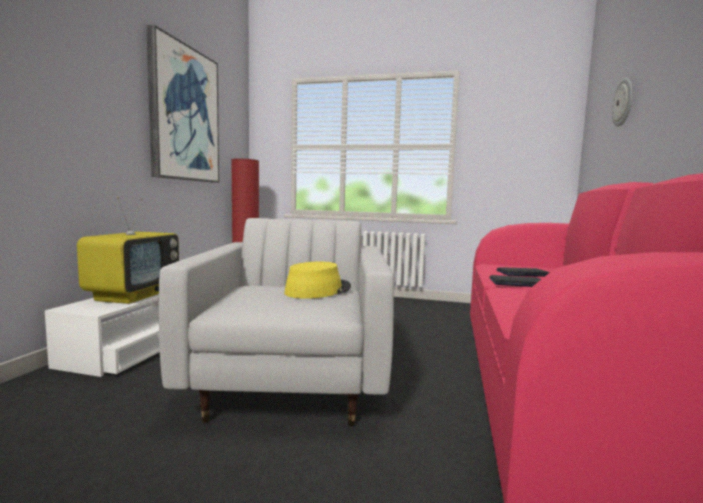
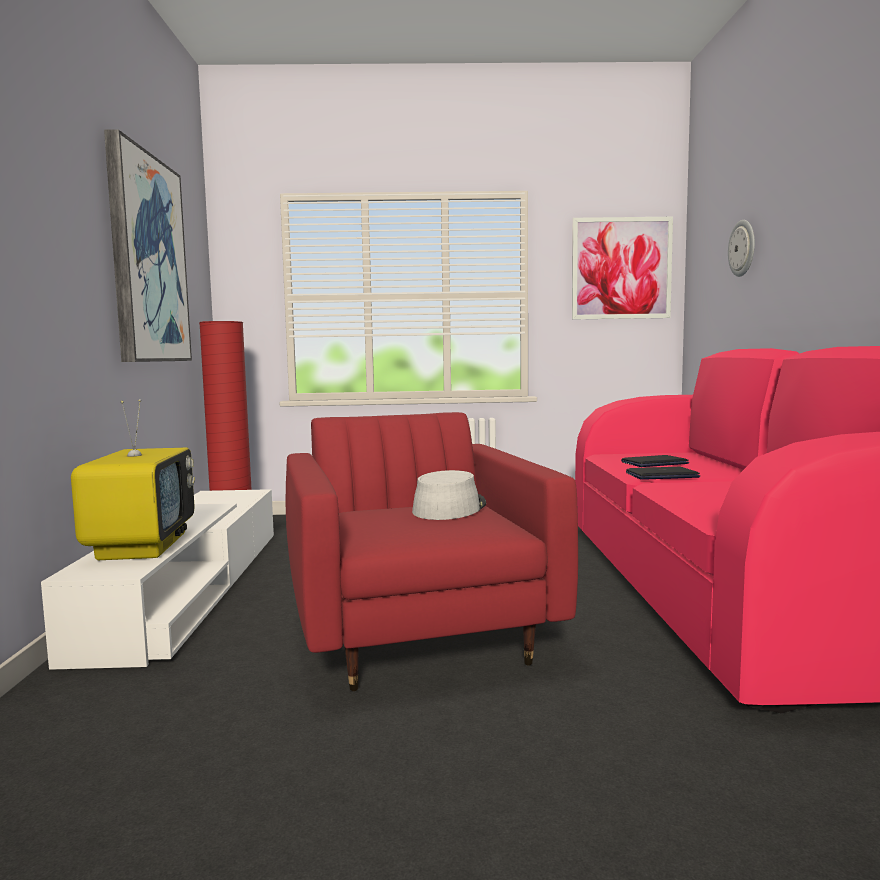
camera: 15 degrees left, 0 degrees up
(293, 380) = (417, 630): white armchair -> red armchair
(318, 290) = (449, 508): yellow hat -> grey hat
(529, 127) = (621, 268): none -> picture

